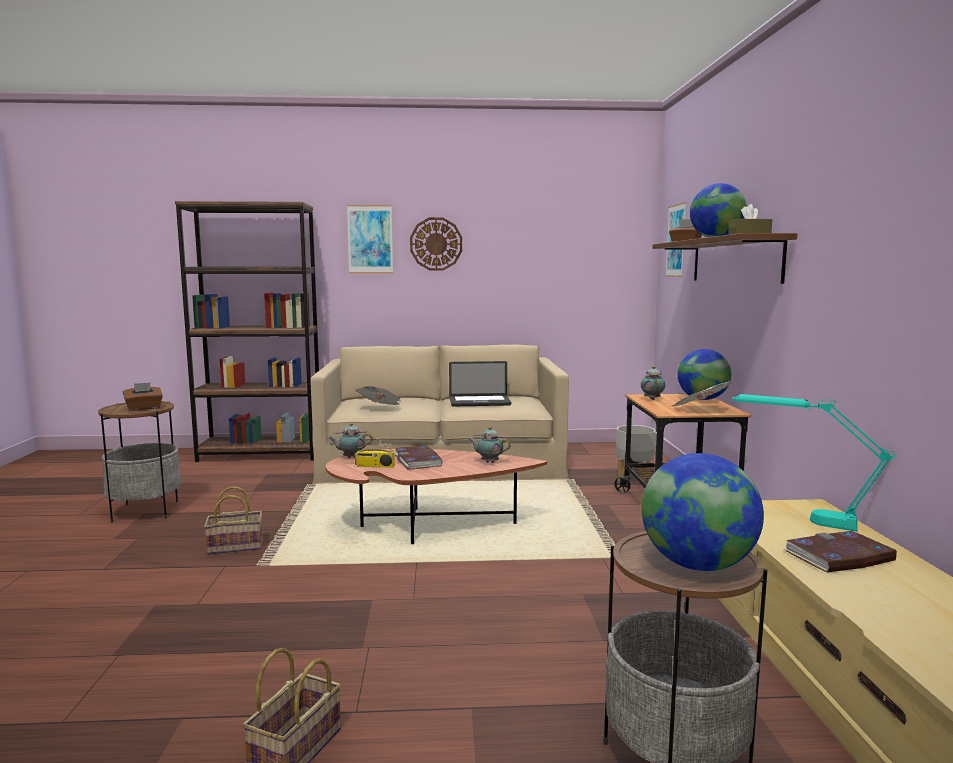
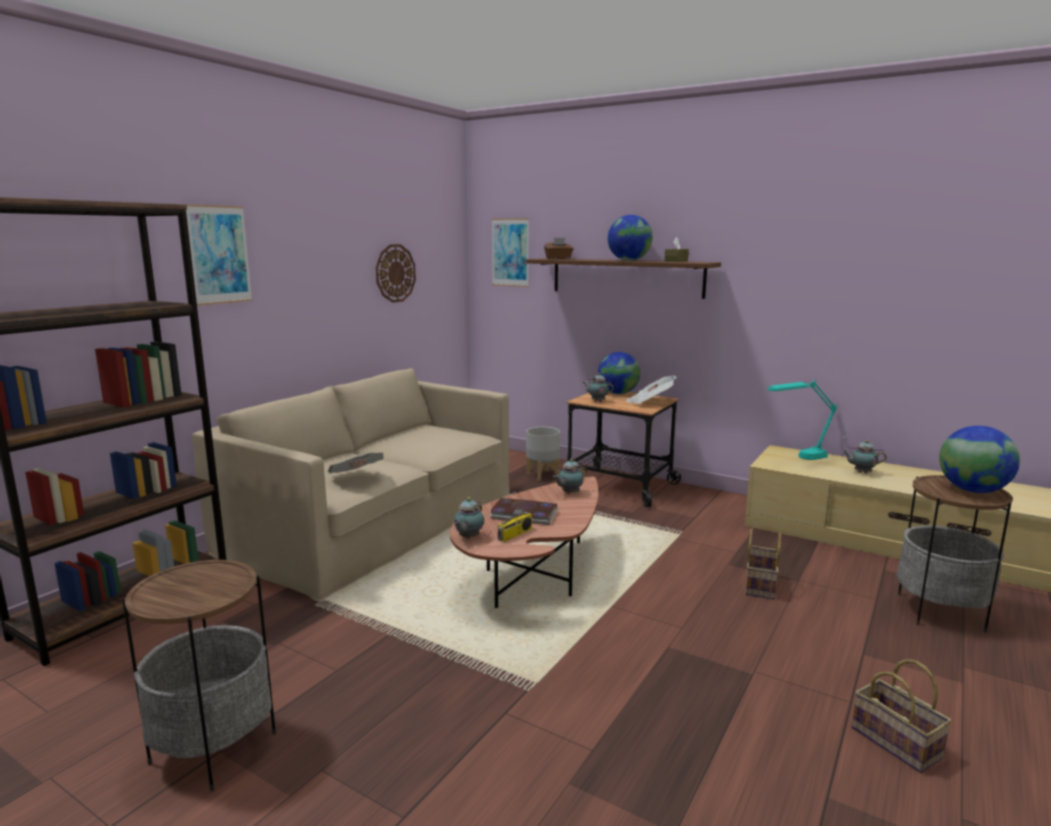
camera: 55 degrees left, 5 degrees up
(144, 408) = (218, 582): brown tissue box -> none
(237, 546) = (455, 693): basket -> basket (759, 584)
(436, 244) = (295, 259): wall clock -> wall clock (395, 273)
(479, 402) = (415, 442): laptop -> none
(839, 556) = (861, 472): book -> teapot

